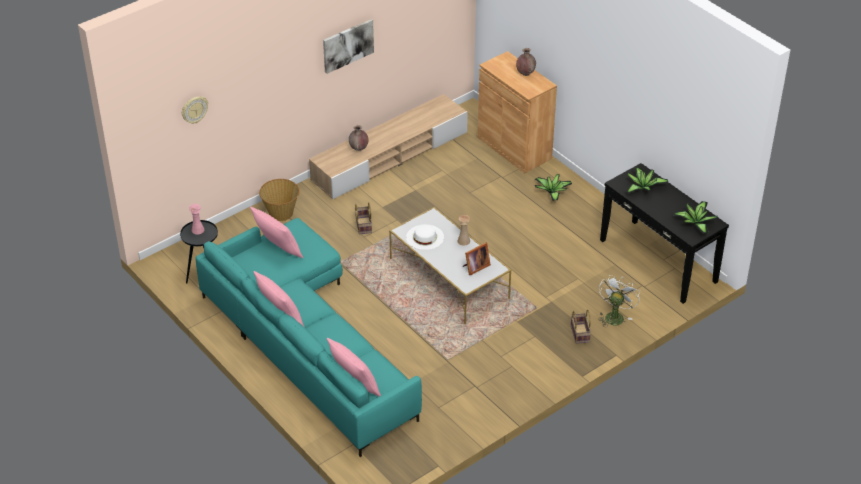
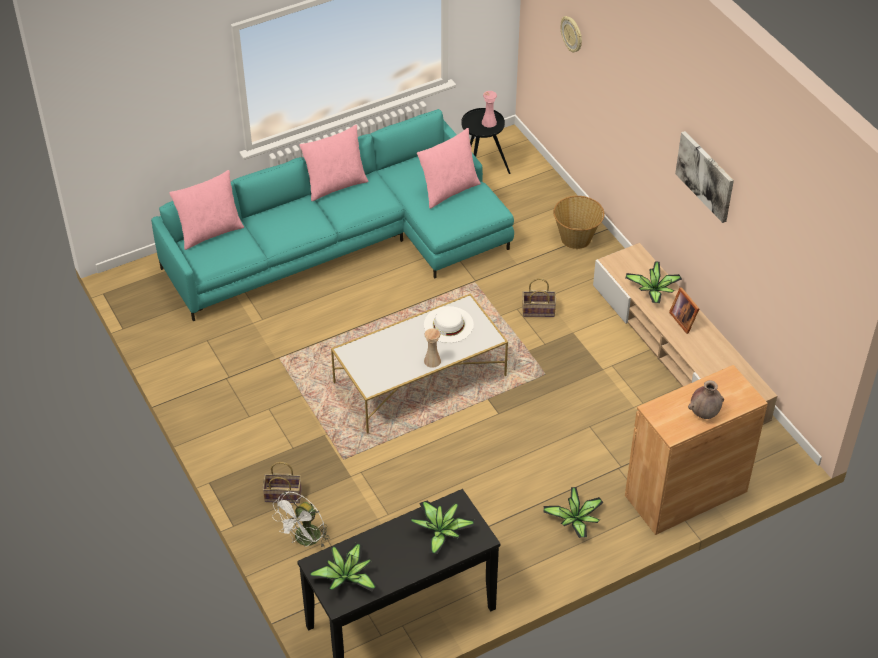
camera: 100 degrees right, 5 degrees up
(359, 149) = (654, 291): brown vase -> potted plant
(475, 267) = (379, 365): picture frame -> picture frame (683, 319)
(615, 316) = (305, 540): white fan -> white fan turned 90 degrees clockwise

